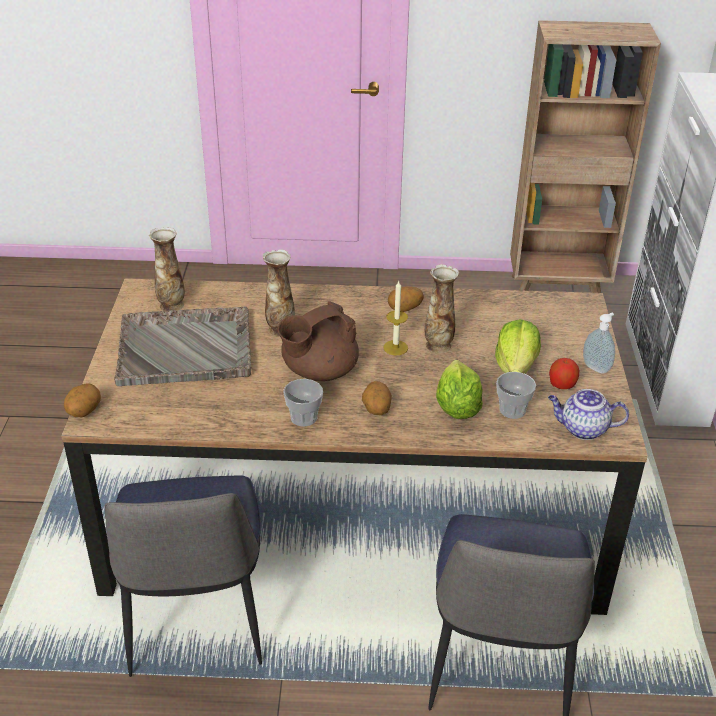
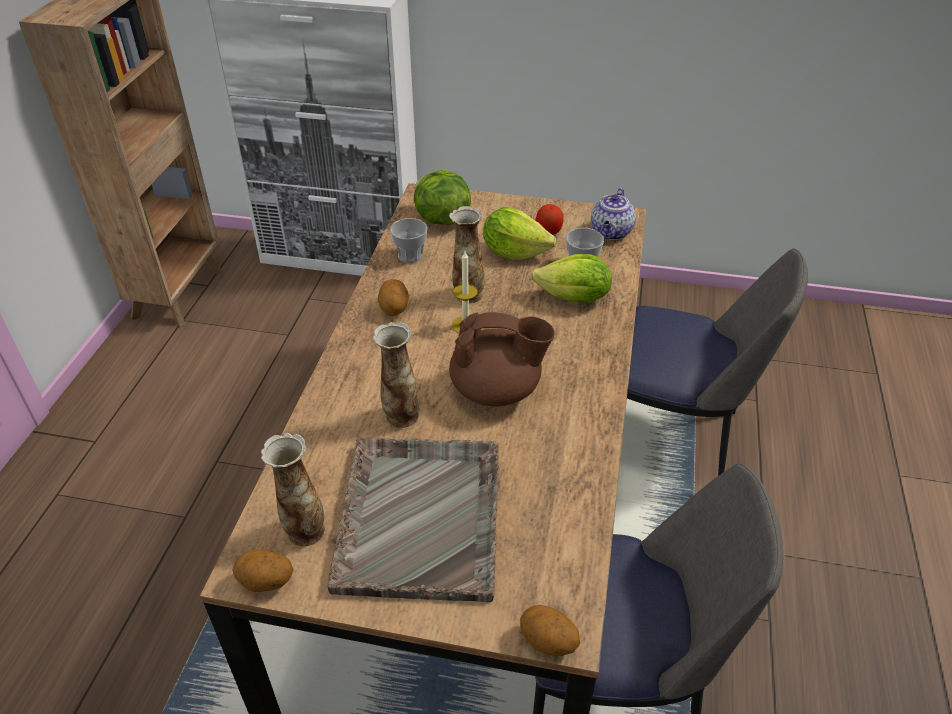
camera: 80 degrees left, 5 degrees up
(303, 417) = (580, 410): cup -> cup (410, 255)
(318, 371) = (497, 390): brown teapot -> brown teapot turned 60 degrees counterclockwise
(376, 410) = (572, 353): potato -> potato (266, 582)
(548, 318) = (440, 219): none -> lettuce
(596, 367) = (525, 208): soap dispenser -> none

